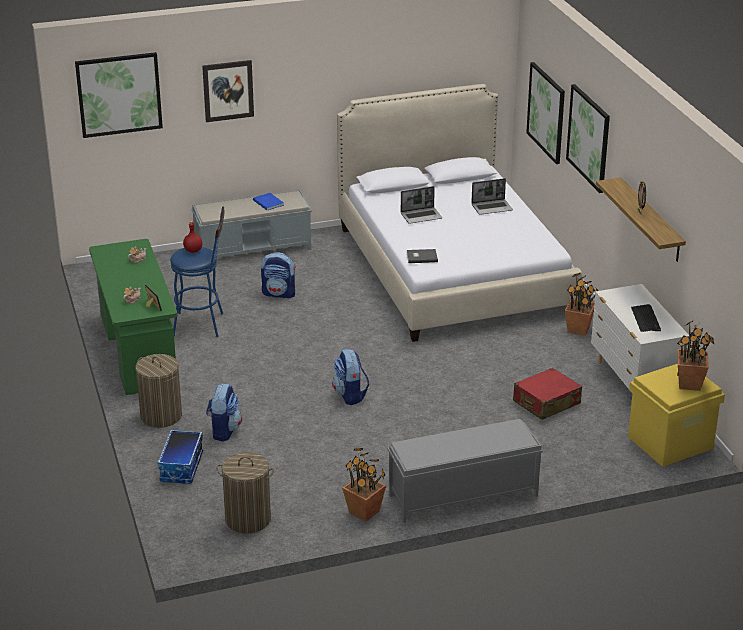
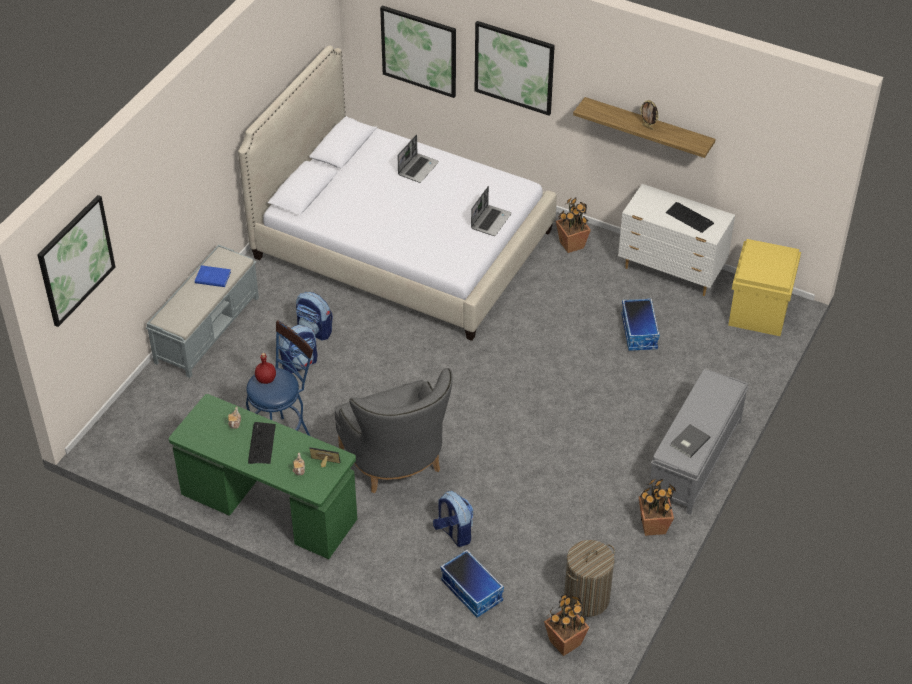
camera: 45 degrees left, 15 degrees up
(134, 277) = (261, 443): none -> keyboard
(161, 416) = (385, 557): laundry basket -> none
(228, 90) = (154, 190): picture -> none
(249, 376) = (397, 465): none -> grey armchair
(350, 395) = (498, 427): backpack -> backpack (315, 330)
(421, 216) = (377, 213): laptop -> laptop (490, 221)
(421, 257) = (439, 258): grey book -> grey book (689, 441)
(546, 403) = (639, 333): red suitcase -> storage box
(689, 384) = (776, 258): potted plant -> potted plant (565, 642)

